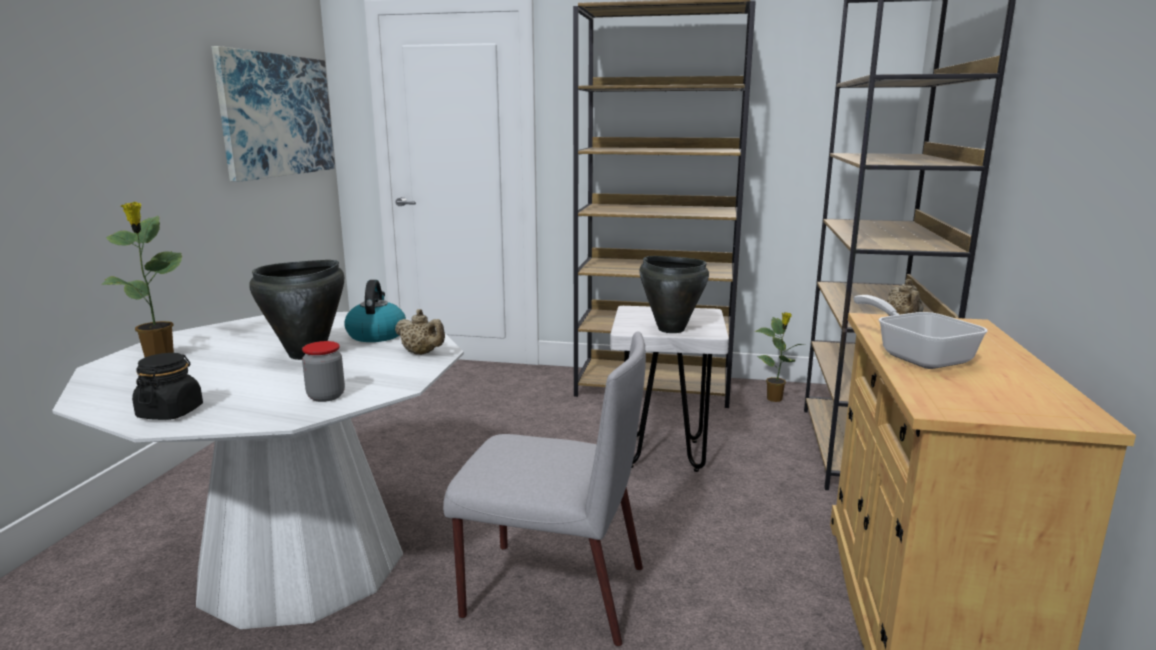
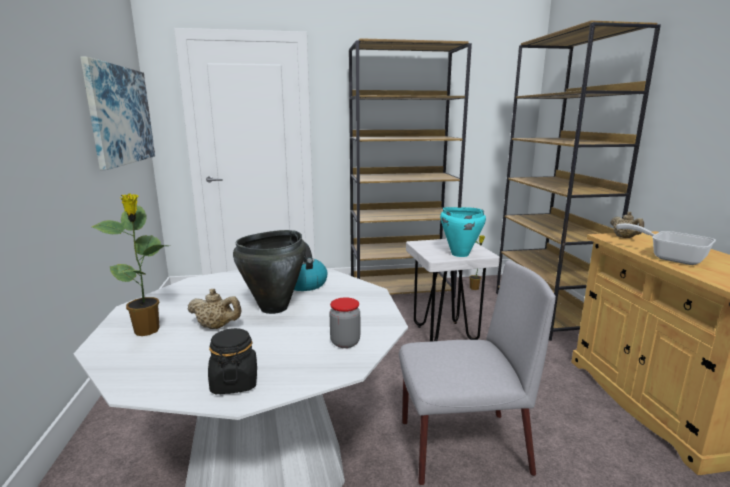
camera: 20 degrees left, 0 degrees up
(422, 353) = (361, 294): beige teapot -> beige teapot (216, 327)
(671, 329) = (459, 254): black cooking pot -> turquoise cooking pot

